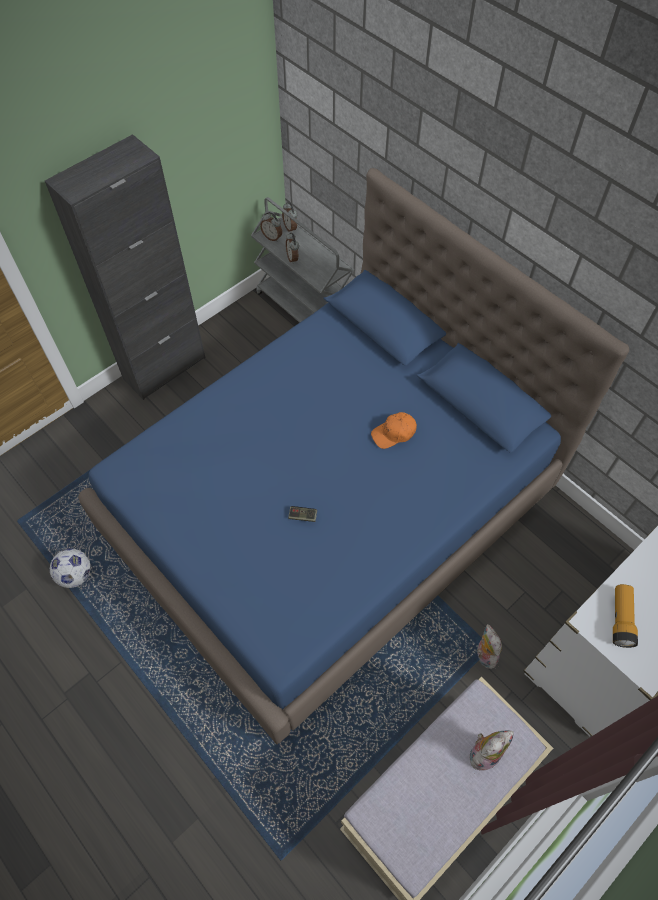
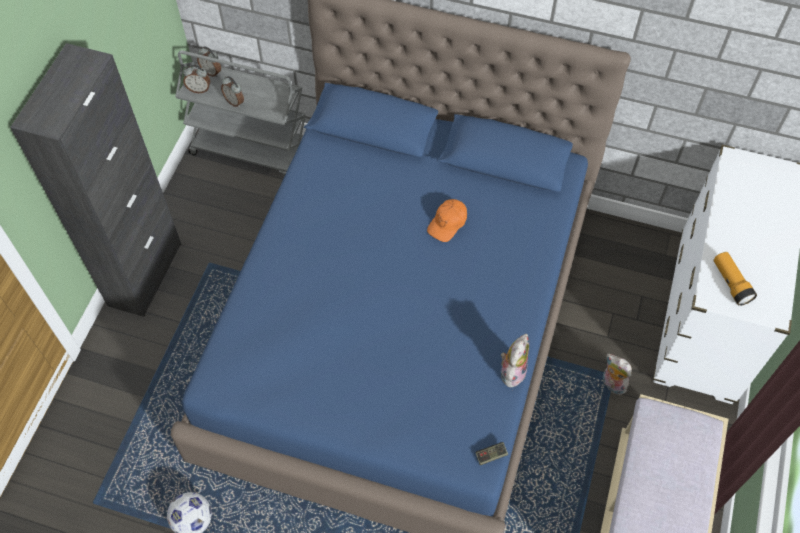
camera: 30 degrees left, 0 degrees up
(302, 516) = (416, 337): game controller -> game controller (491, 455)
(484, 752) = (681, 451): plush toy -> plush toy (512, 371)

